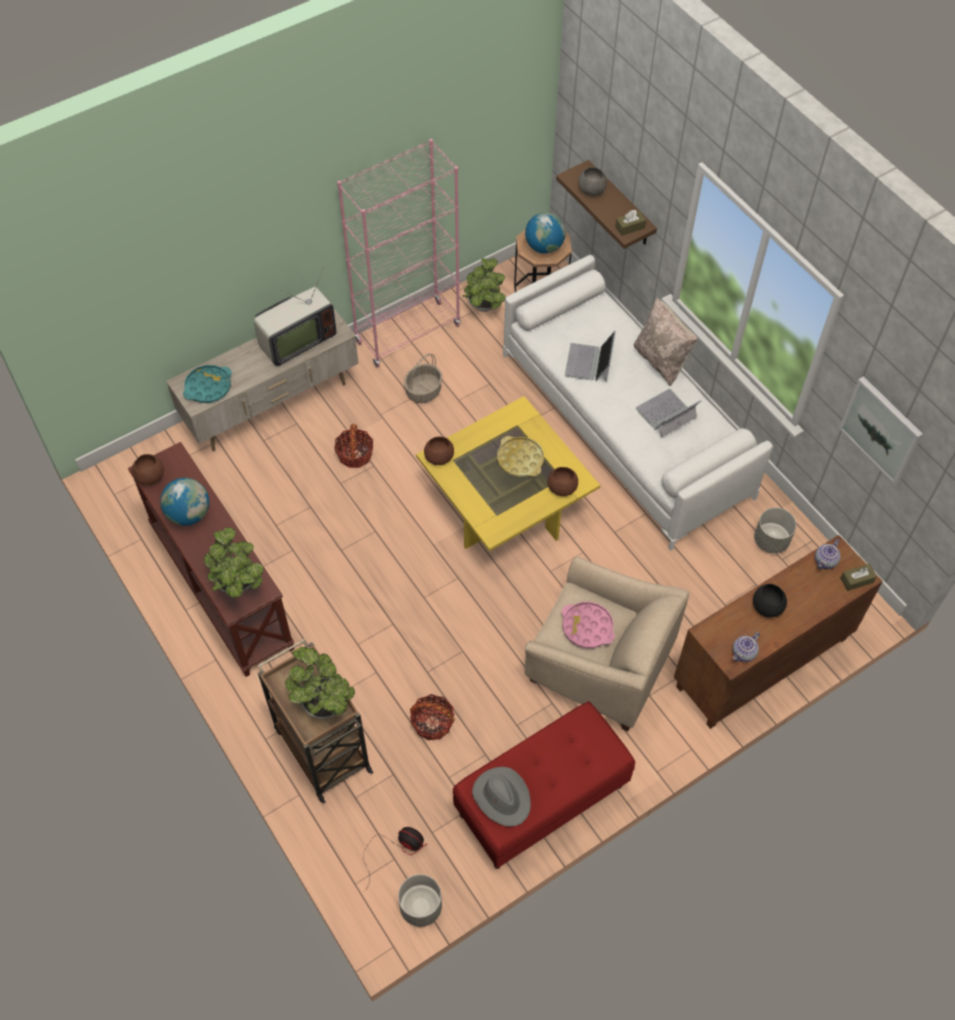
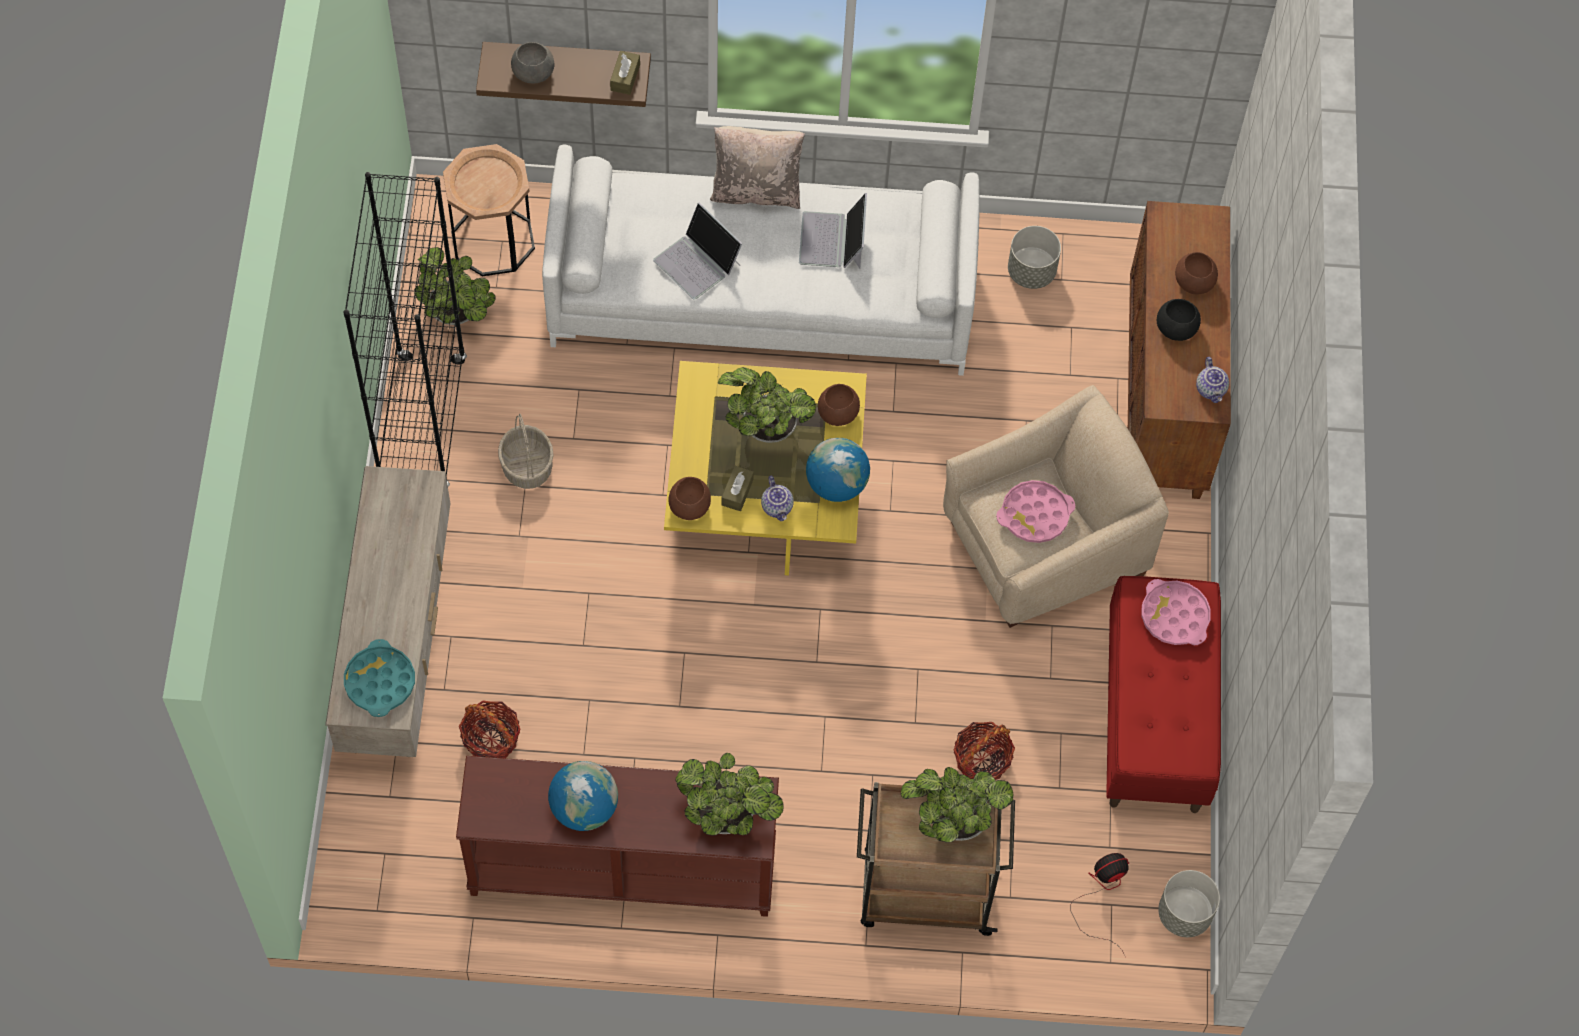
camera: 55 degrees left, 5 degrees up
(149, 476) = (491, 819): brown bowl -> brown bowl (1194, 282)
(295, 341) = (394, 542): television -> none
(355, 454) = (555, 602): basket -> basket (491, 739)
(408, 334) = (423, 424): pink bookcase -> black bookcase
(502, 797) = (1165, 734): grey hat -> none
(520, 460) = (765, 427): yellow tray -> potted plant
(544, 247) = (488, 182): globe -> globe (836, 484)
(588, 749) = (1174, 616): none -> pink tray
(825, 561) = (1168, 237): teapot -> teapot (778, 507)
(856, 580) = (1211, 227): brown tissue box -> brown tissue box (737, 492)
(881, 429) = (1112, 64): picture -> none

